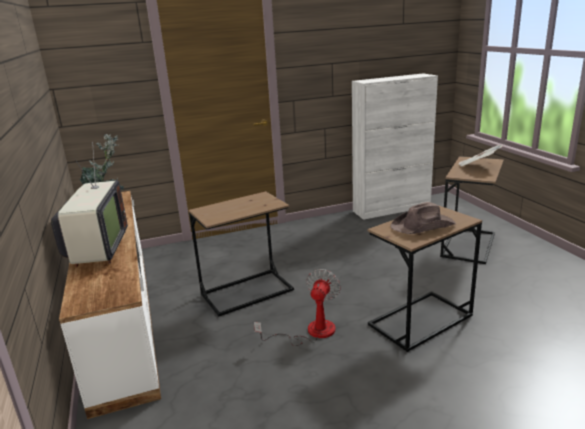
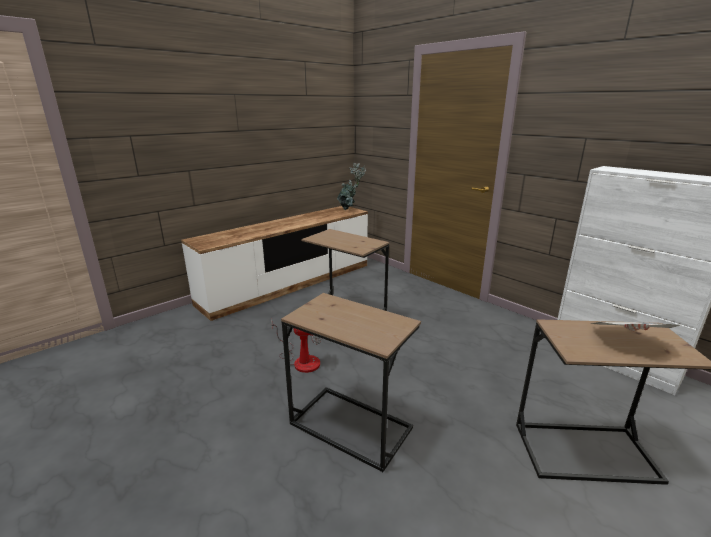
camera: 65 degrees right, 0 degrees up
(97, 249) = (266, 226): television -> none
(423, 226) = (344, 319): brown hat -> none

